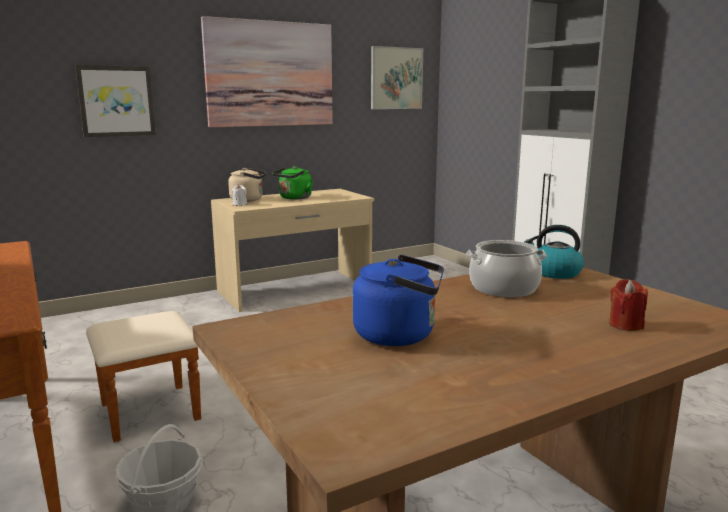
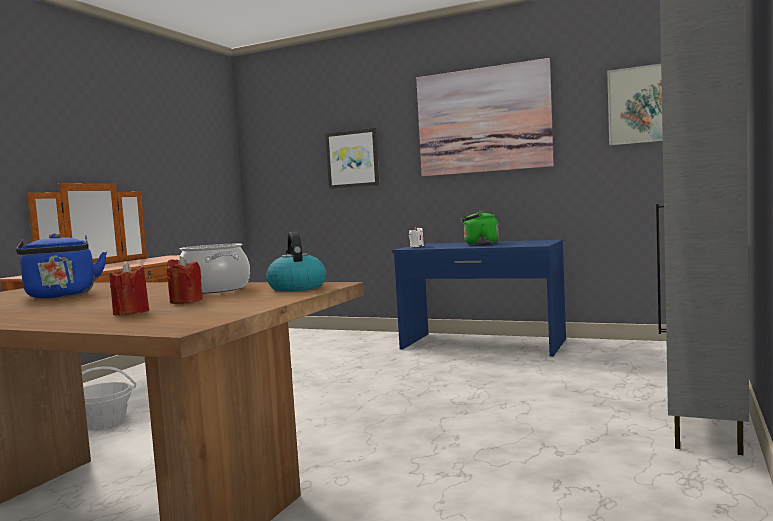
camera: 55 degrees right, 10 degrees down
(249, 200) = (441, 244): beige kettle -> none
(296, 290) = (482, 344): beige desk -> blue desk
(576, 304) = (185, 301): none -> red candle

